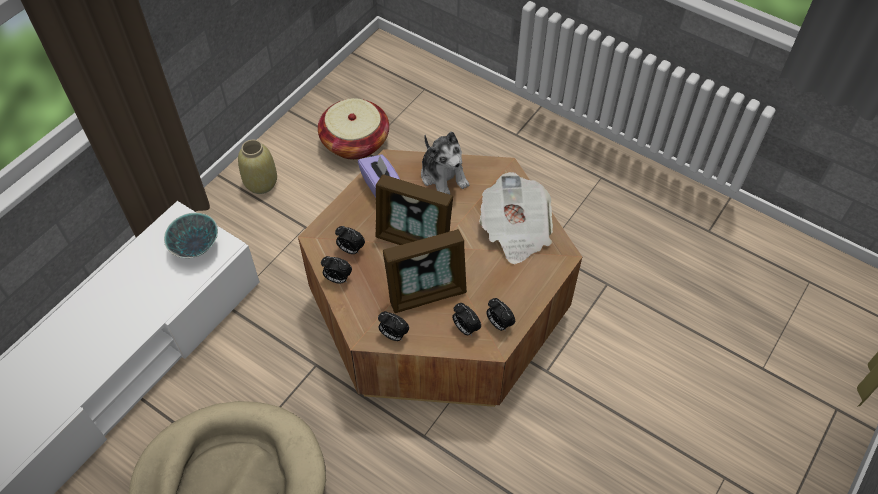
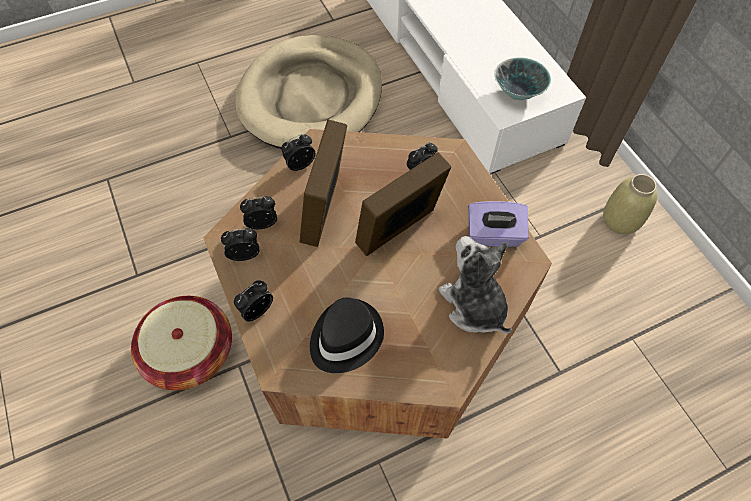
camera: 120 degrees right, 5 degrees up
(337, 279) = (392, 149): alarm clock -> alarm clock (257, 310)
(355, 142) = (650, 336): basket -> basket (190, 352)
(443, 176) = (473, 305): plush toy -> plush toy turned 60 degrees clockwise
(515, 231) = (345, 337): newspaper -> black hat

